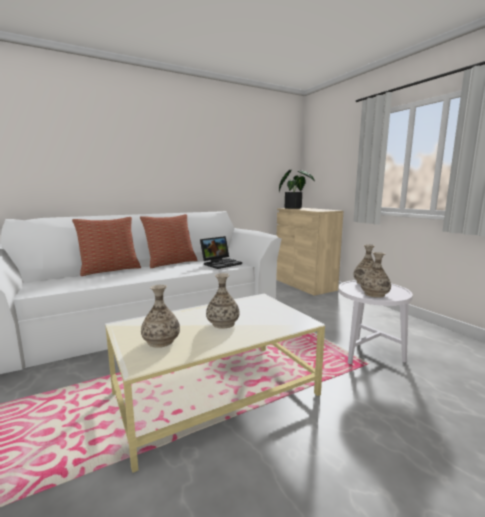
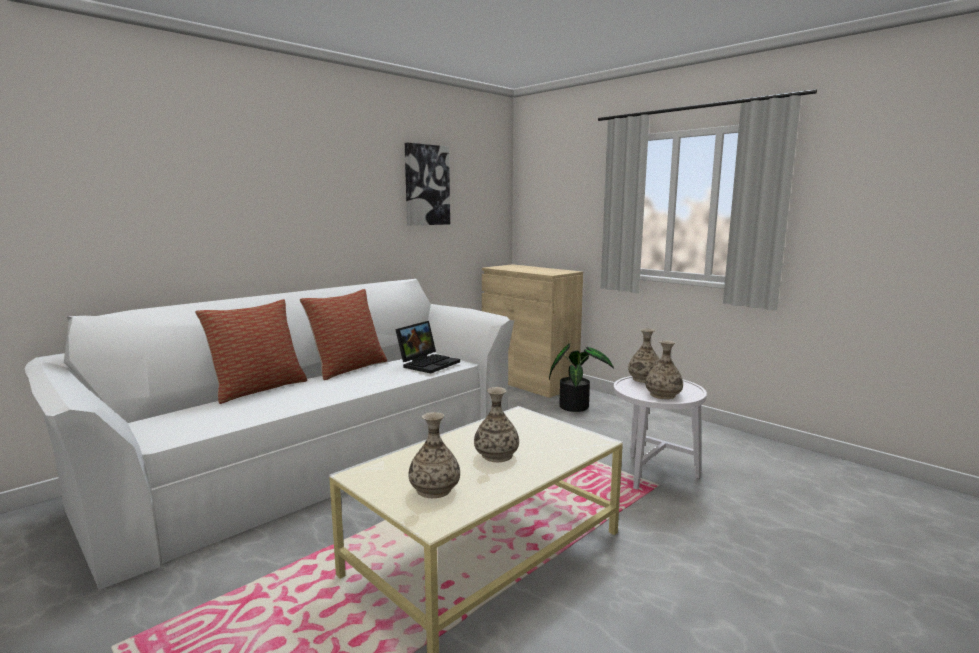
camera: 15 degrees left, 0 degrees up
(239, 152) = (426, 185): none -> picture
(294, 208) = (508, 267): potted plant -> potted plant (576, 406)

